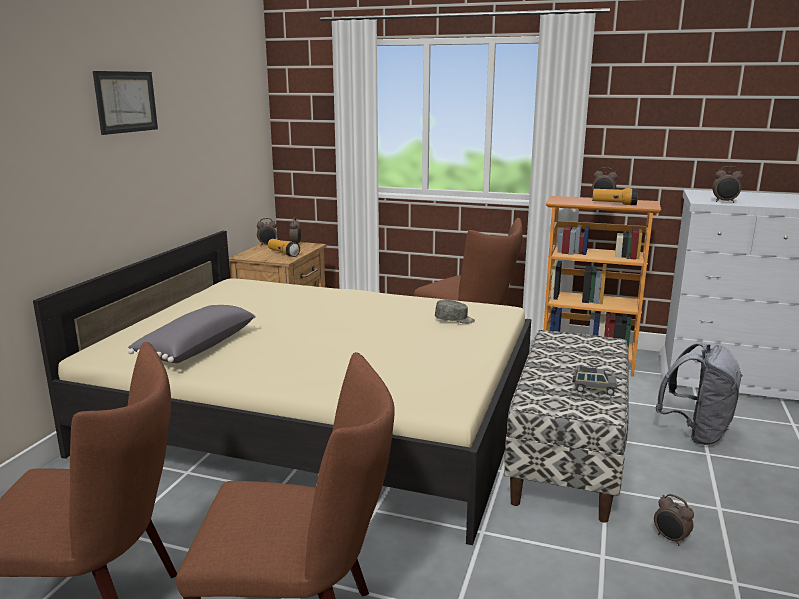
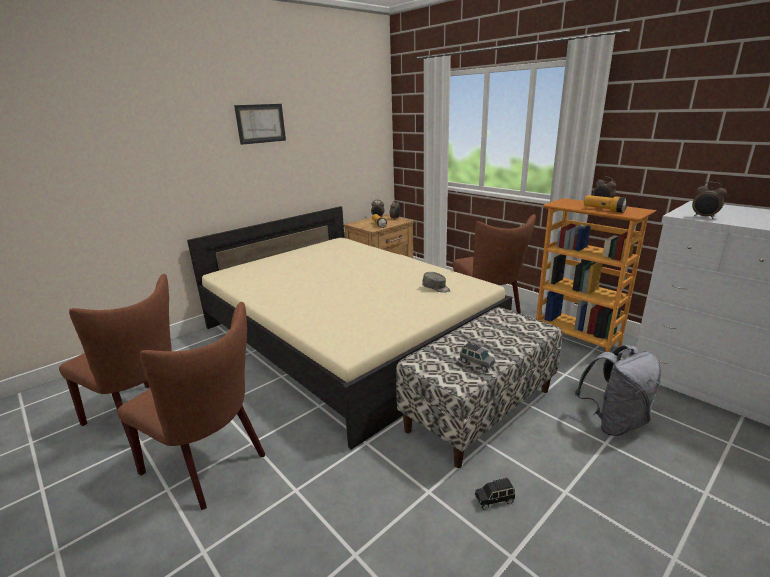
camera: 30 degrees right, 5 degrees up
(196, 347) = (265, 279): grey pillow -> none
(670, 539) = (494, 500): alarm clock -> black toy car

